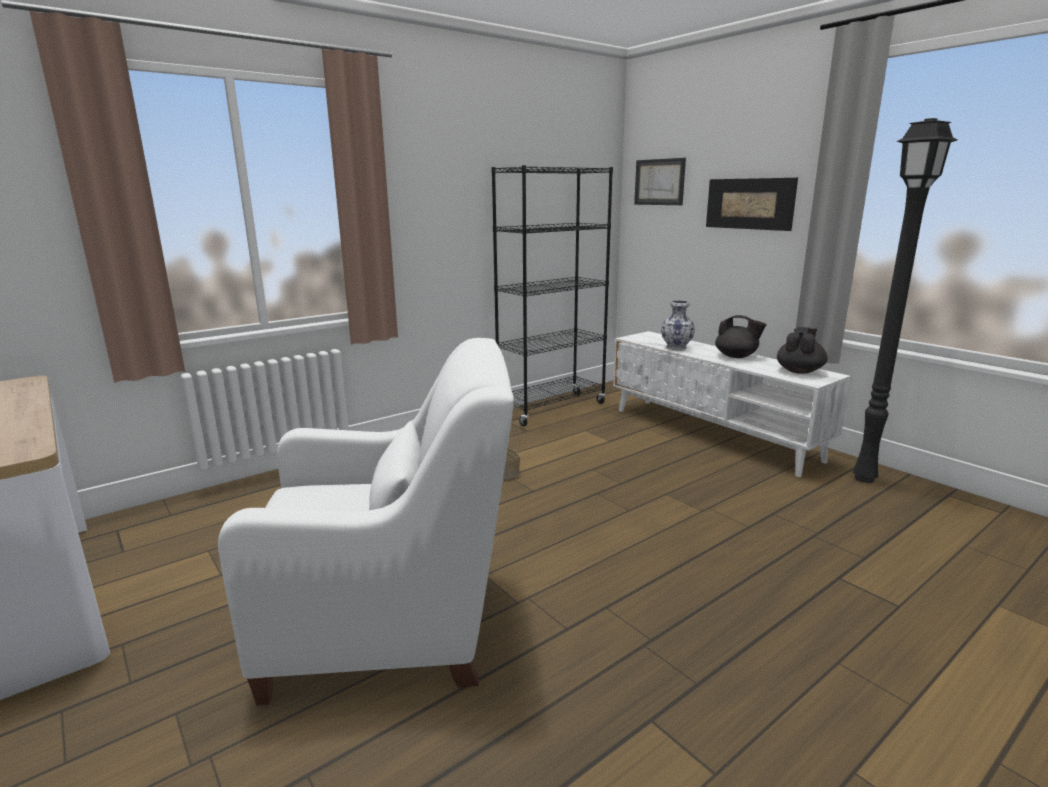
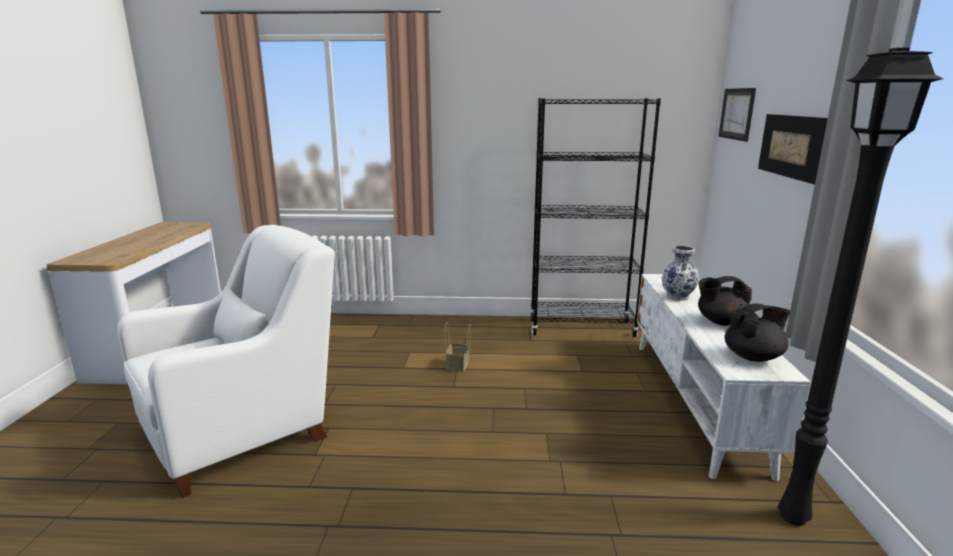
camera: 40 degrees right, 0 degrees up
(394, 623) = (245, 430): white armchair -> white armchair turned 75 degrees counterclockwise
(736, 356) = (720, 322): black teapot -> black teapot turned 105 degrees clockwise

